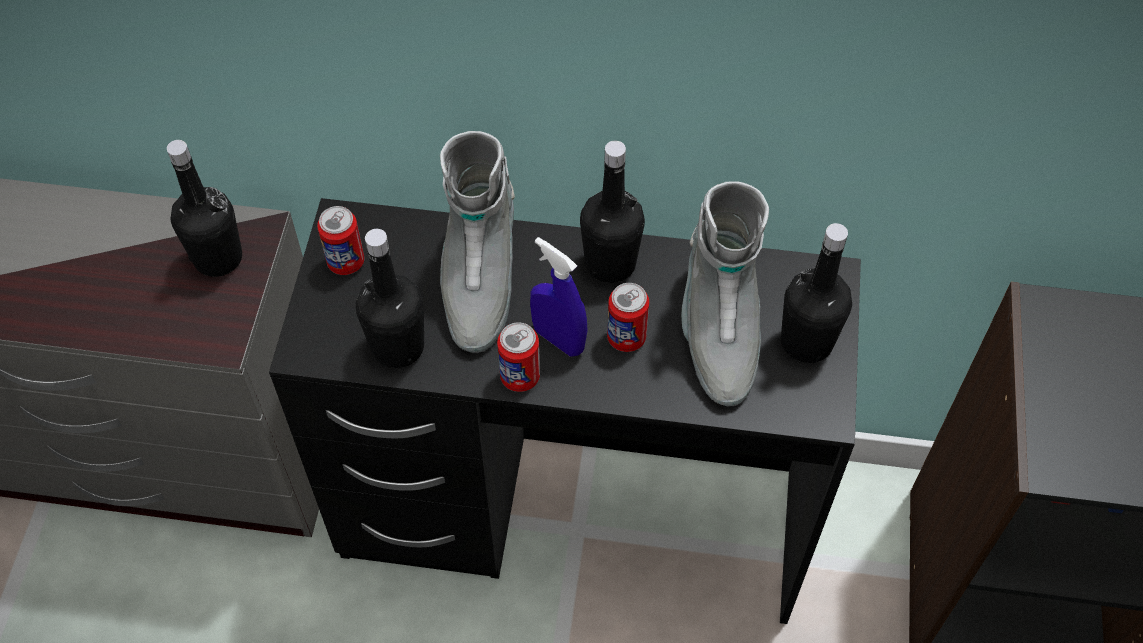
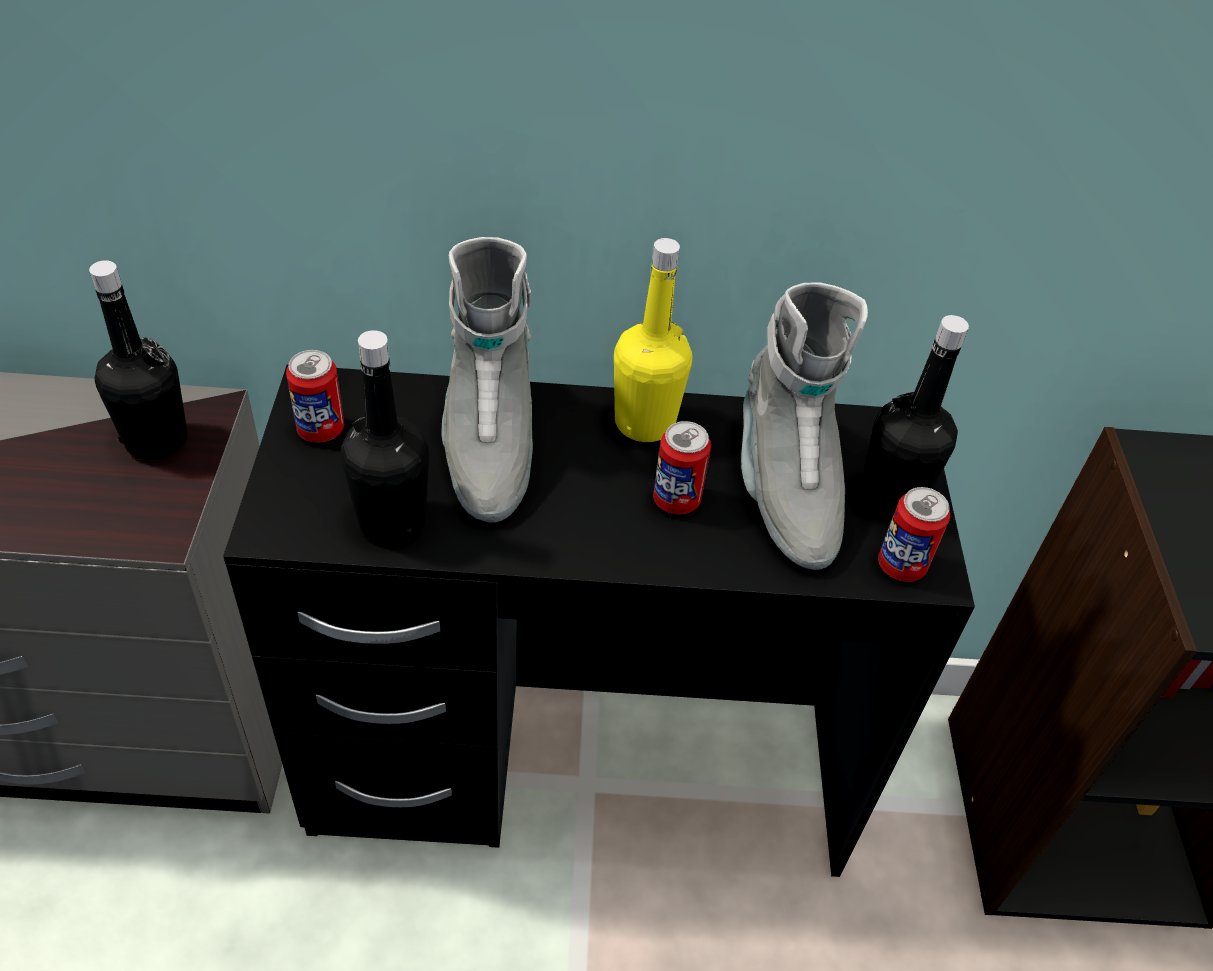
camera: 10 degrees left, 10 degrees down
(520, 377) = (551, 548): can -> can (901, 565)
(558, 339) = (594, 505): blue spray bottle -> none
(610, 263) = (644, 422): black bottle -> yellow bottle

